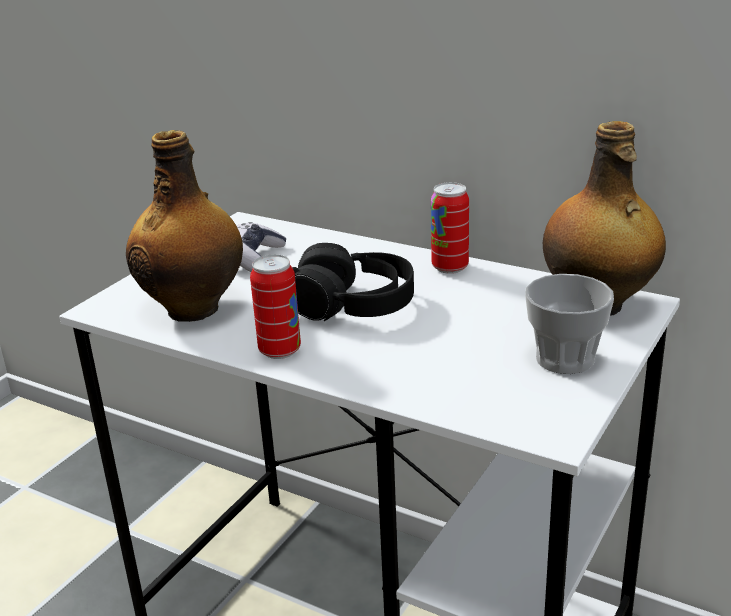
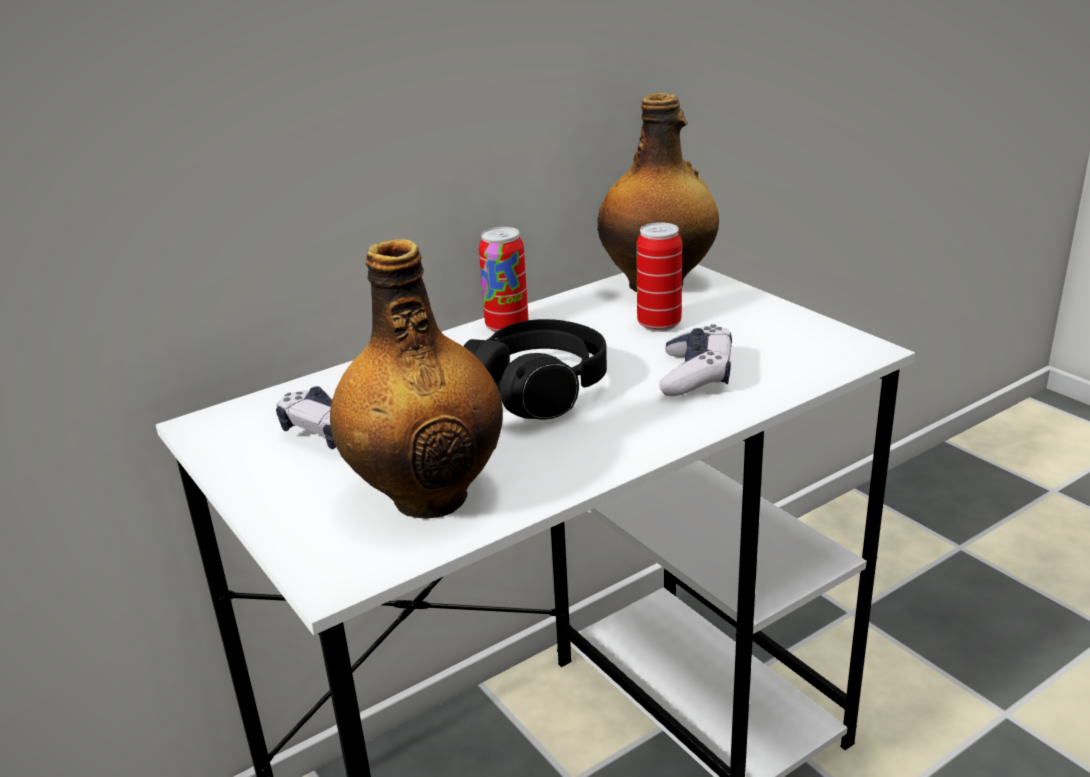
camera: 65 degrees left, 0 degrees up
(280, 350) = (601, 452): can -> can (659, 324)
(429, 360) = (696, 375): none -> game controller
(564, 359) = (743, 318): cup -> none

